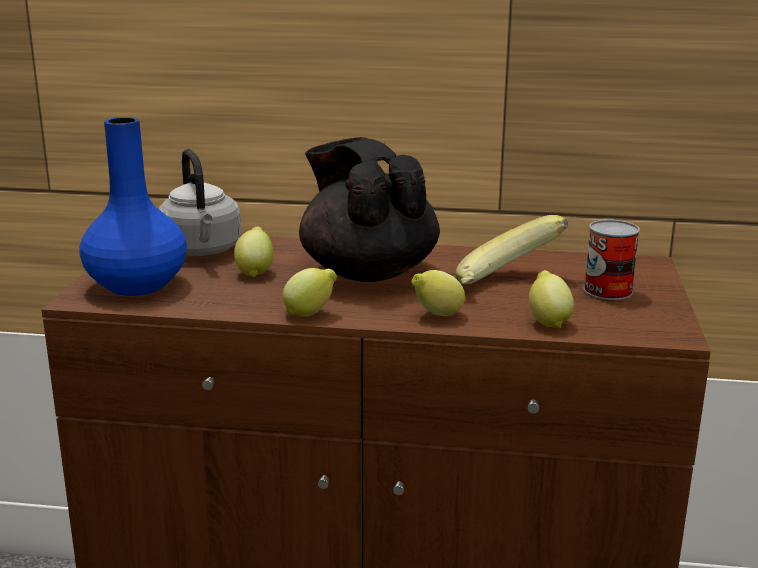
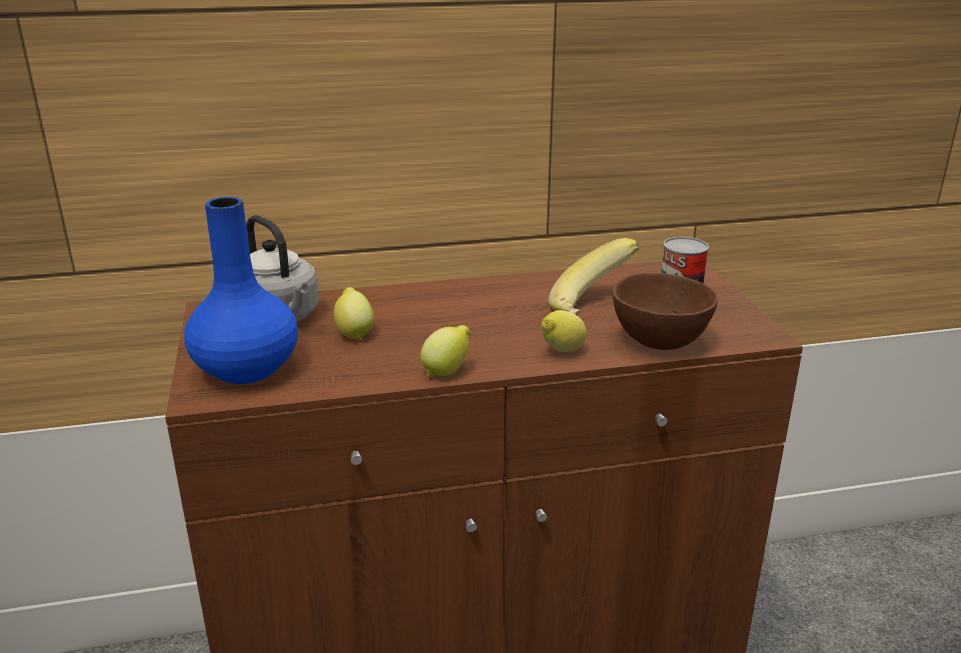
camera: 20 degrees left, 5 degrees up
(367, 272) = (461, 315): black teapot -> none
(548, 321) = (658, 341): lemon -> brown bowl

